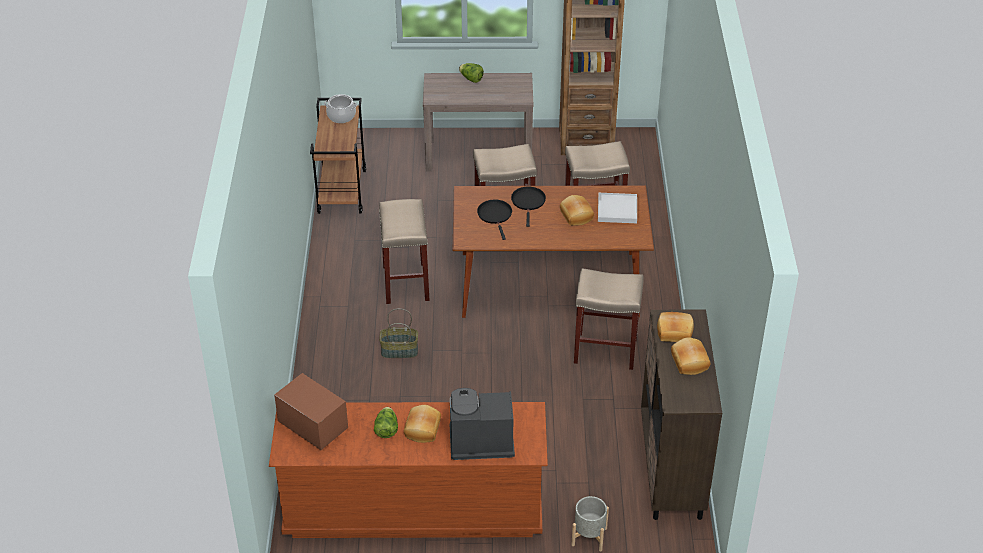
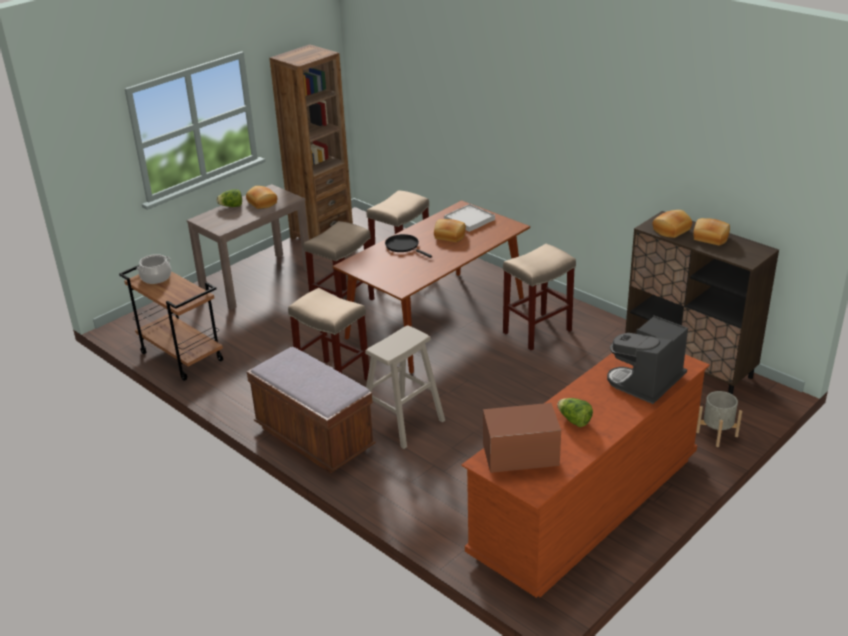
camera: 45 degrees left, 10 degrees down
(330, 320) = (314, 438): none -> brown bench
(399, 351) = (402, 422): basket -> beige stool
(421, 429) = (596, 403): bread -> bread (261, 203)
(495, 215) = (395, 265): black frying pan -> none

